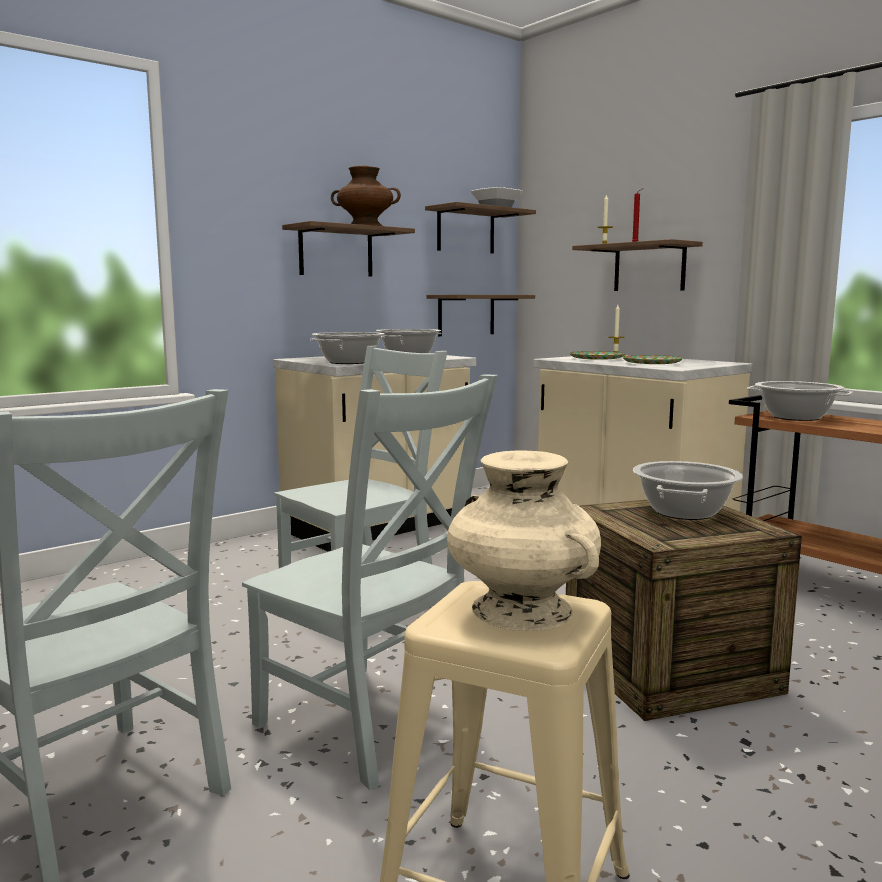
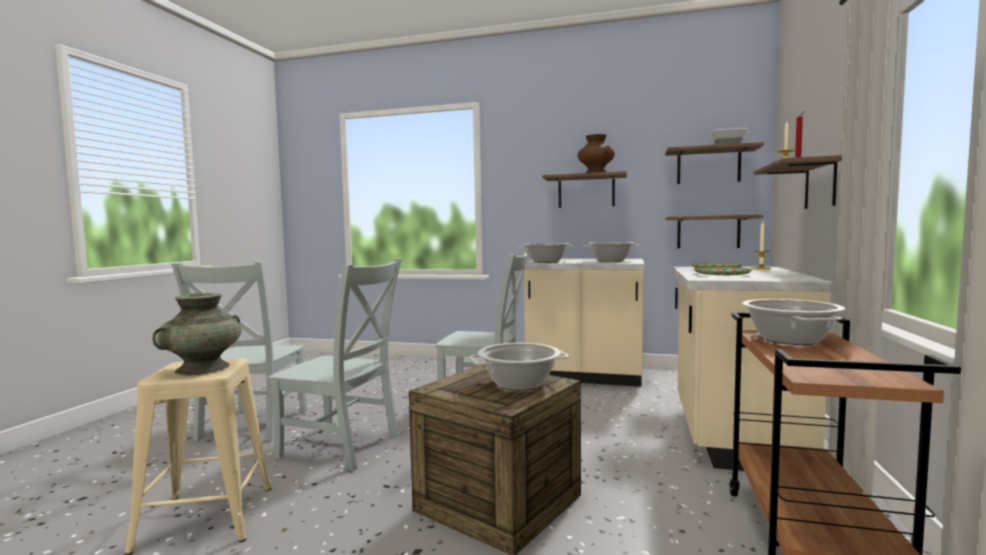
camera: 55 degrees right, 5 degrees down
(371, 724) = (344, 447): grey chair -> grey chair turned 75 degrees counterclockwise
(522, 610) = (202, 368): beige vase -> turquoise vase

